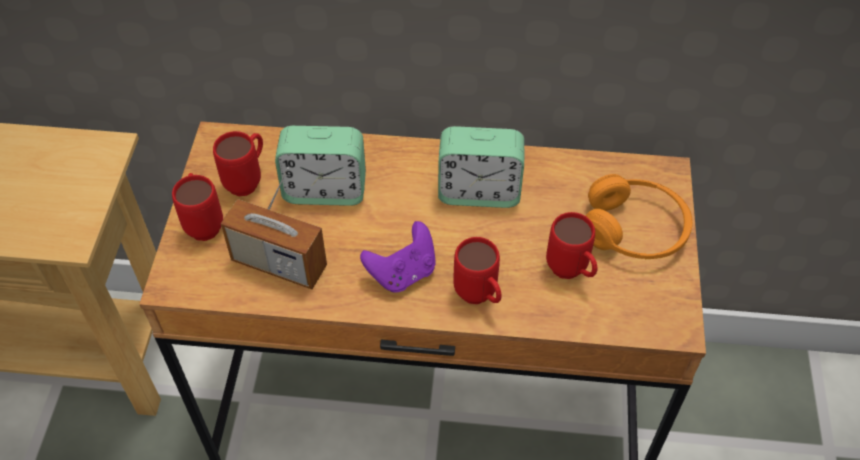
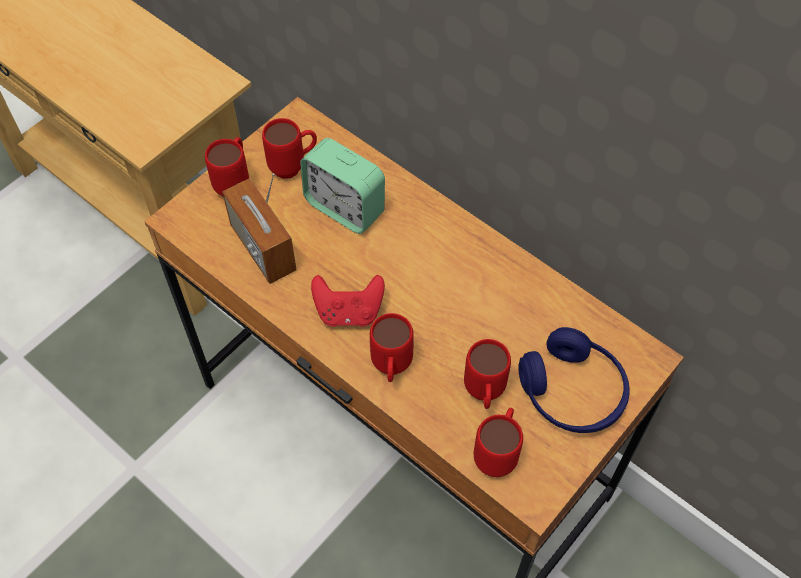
camera: 35 degrees right, 5 degrees up
(403, 273) = (349, 312): purple game controller -> red game controller
(479, 192) = (466, 279): alarm clock -> none
(620, 311) = (498, 453): none -> red mug
(634, 230) = (572, 392): orange headphones -> blue headphones

